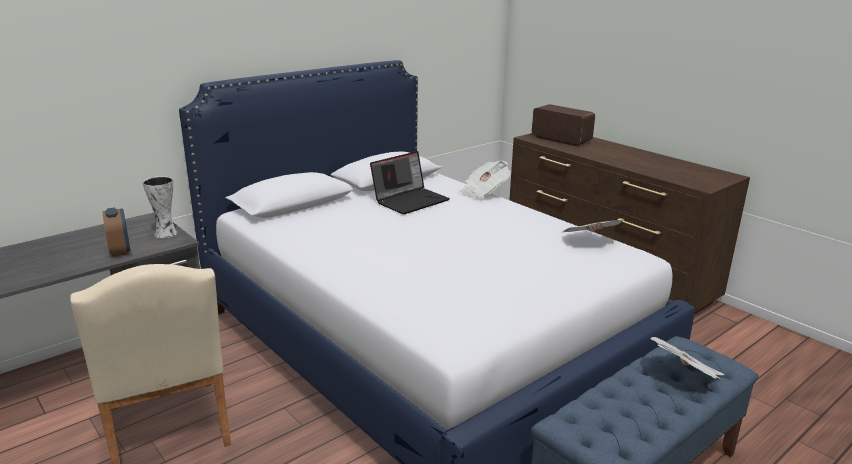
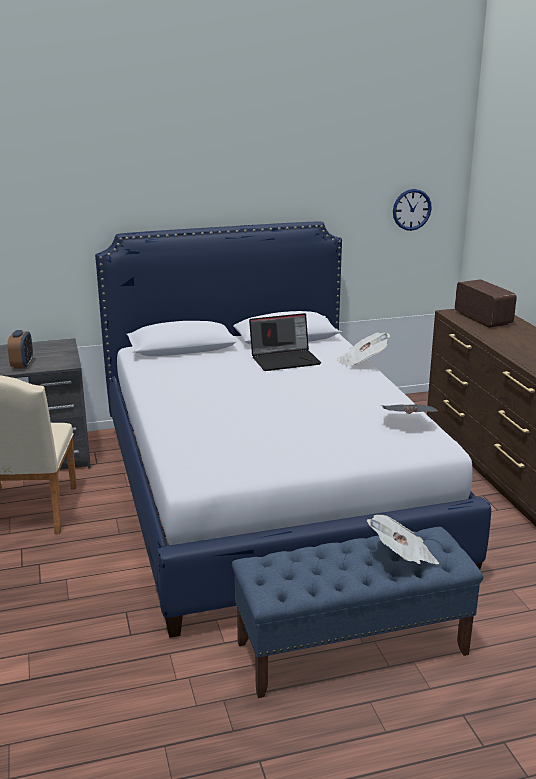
camera: 25 degrees right, 0 degrees up
(166, 234) = (63, 357): vase -> none
(466, 46) = (411, 209): none -> wall clock

